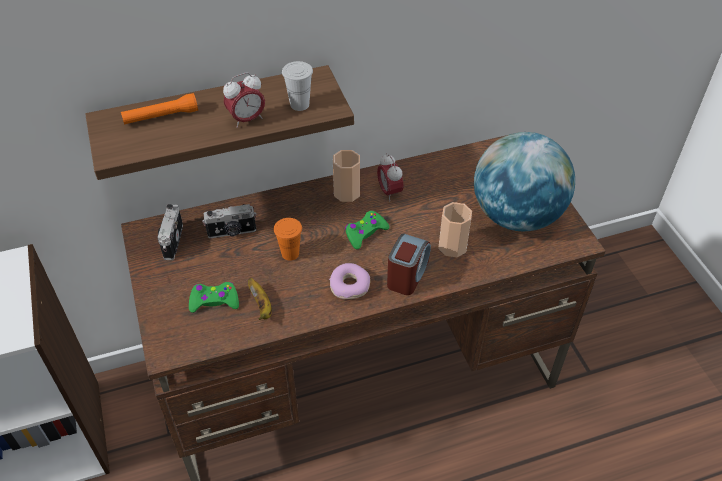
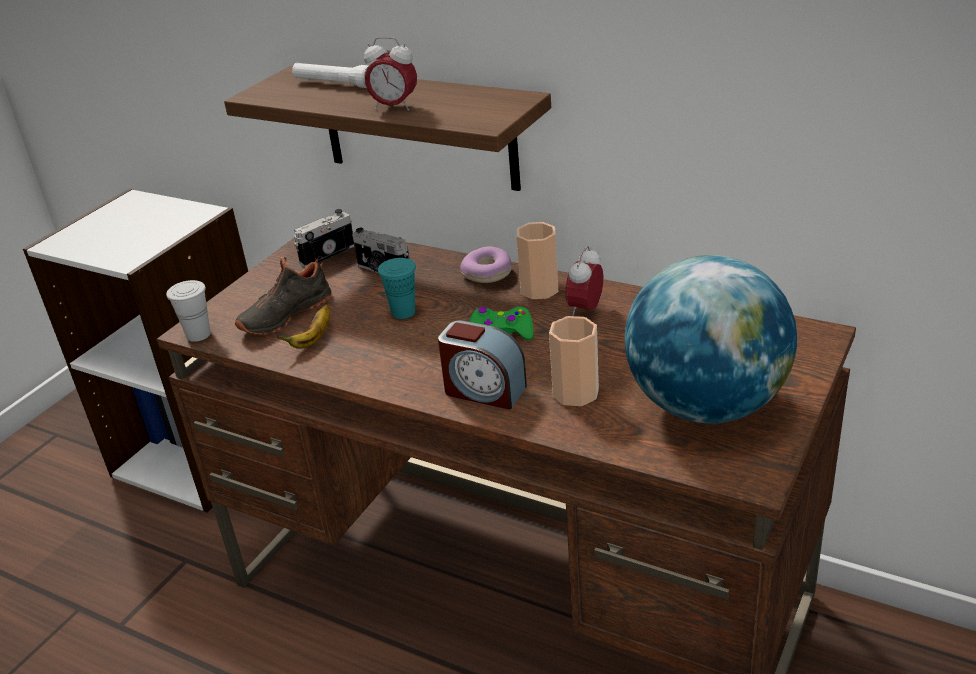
camera: 50 degrees right, 15 degrees down
(161, 117) = (334, 84): orange flashlight -> white flashlight
(214, 301) = (284, 314): green game controller -> black shoe
(290, 253) = (403, 312): orange cup -> turquoise cup
(299, 104) = (461, 112): white cup -> white cup (198, 335)
(350, 286) = (412, 367): donut -> donut (487, 273)
(407, 274) = (483, 390): alarm clock -> alarm clock turned 45 degrees clockwise

